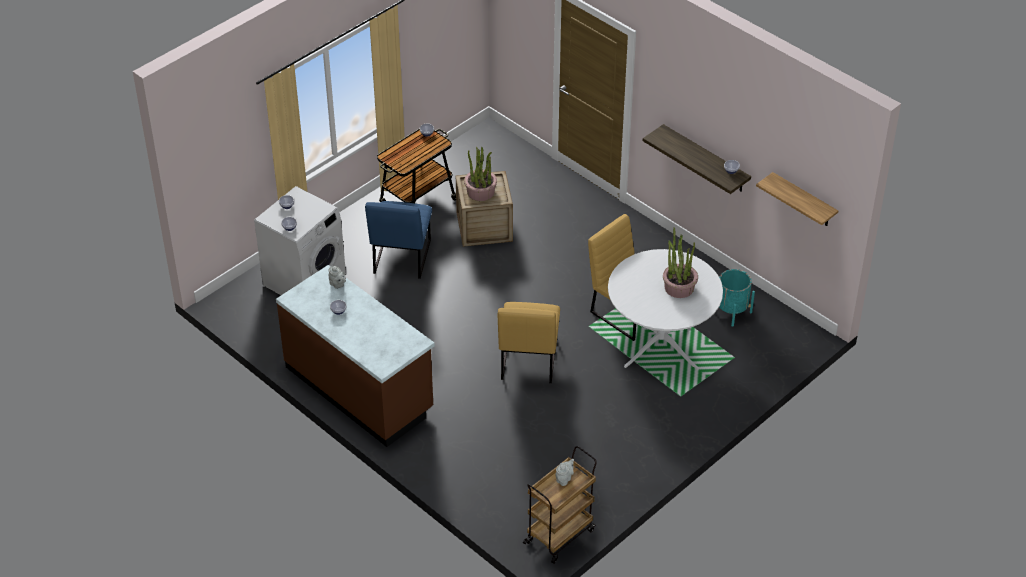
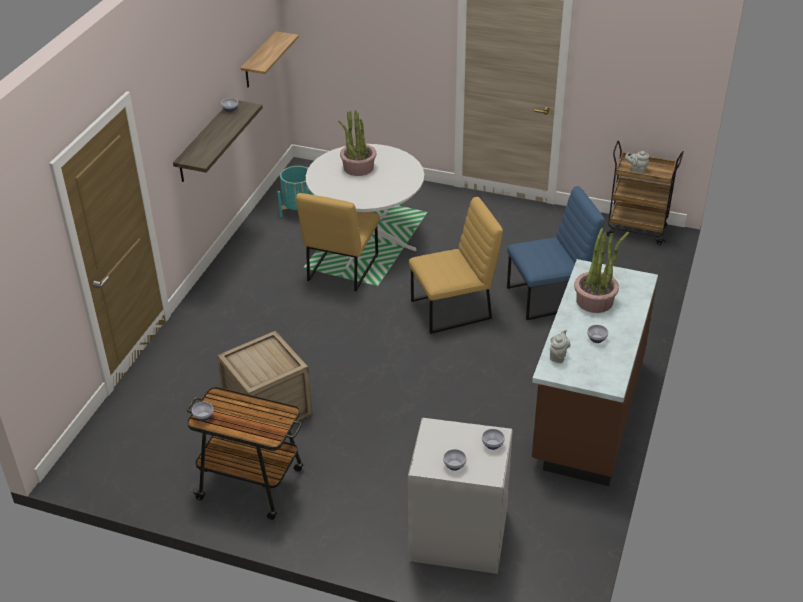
camera: 115 degrees left, 5 degrees down
(401, 258) = (364, 459): blue chair -> blue chair (549, 297)
(480, 192) = (267, 363): potted plant -> potted plant (595, 301)

